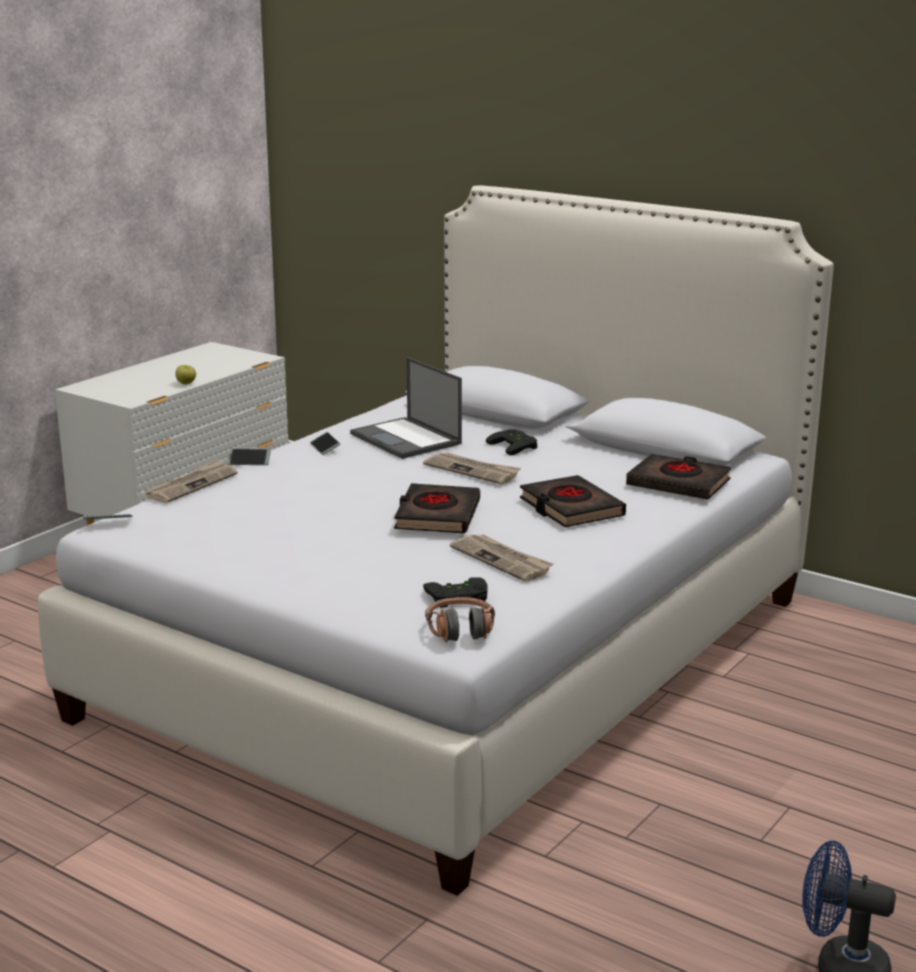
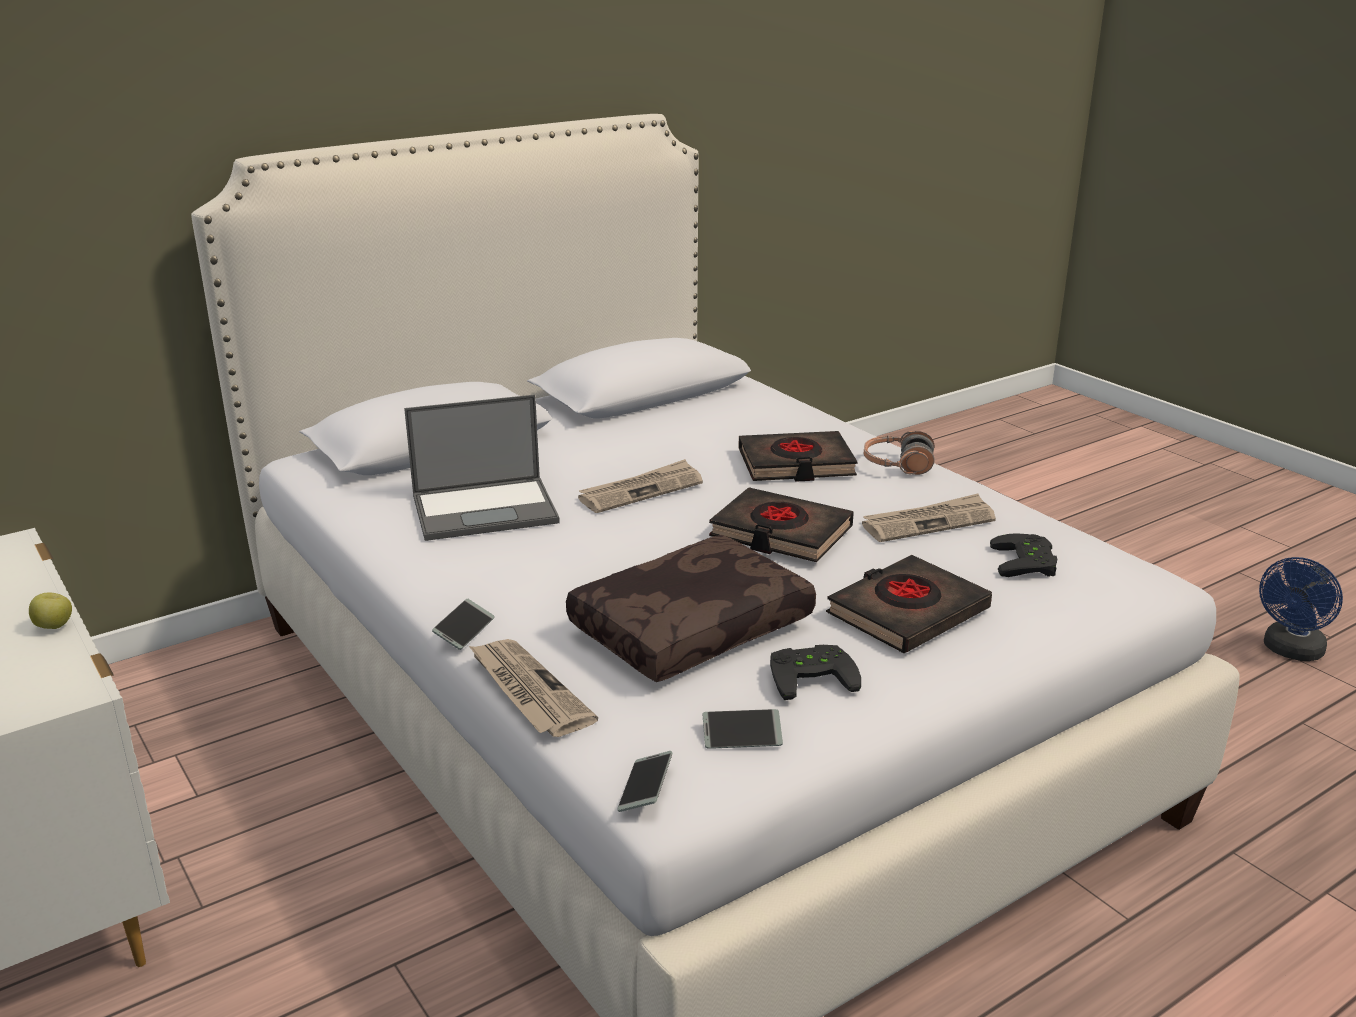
camera: 70 degrees left, 5 degrees up
(282, 508) = (690, 626): none -> brown pillow
(325, 447) = (461, 566): phone -> phone (742, 736)
(460, 630) = (1114, 575): headphones -> headphones (897, 465)
(515, 446) = (572, 456): black game controller -> black game controller (811, 675)
(678, 484) = (758, 407): black book -> black book (907, 612)

